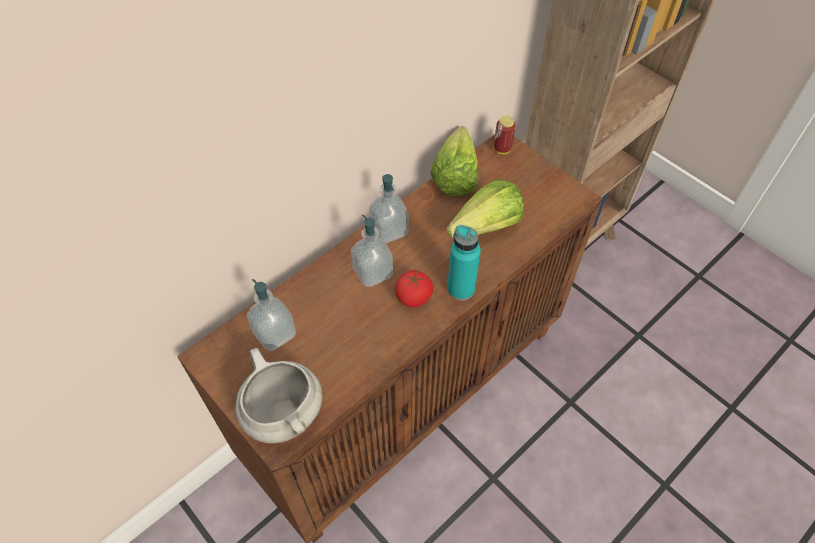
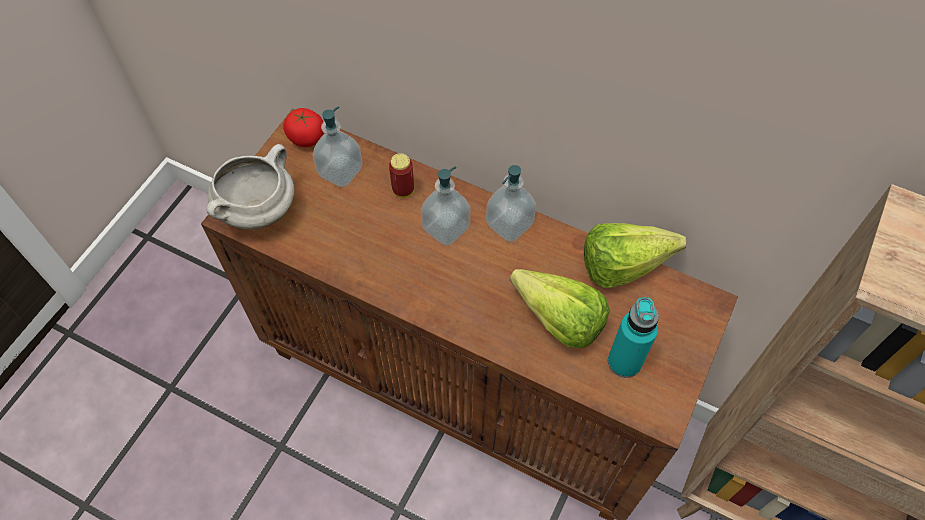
camera: 70 degrees right, 5 degrees up
(413, 297) = (429, 276): tomato -> tomato (306, 138)
(461, 289) = (458, 319): turquoise bottle -> turquoise bottle (624, 362)
(502, 149) = (698, 304): can -> can (403, 190)

